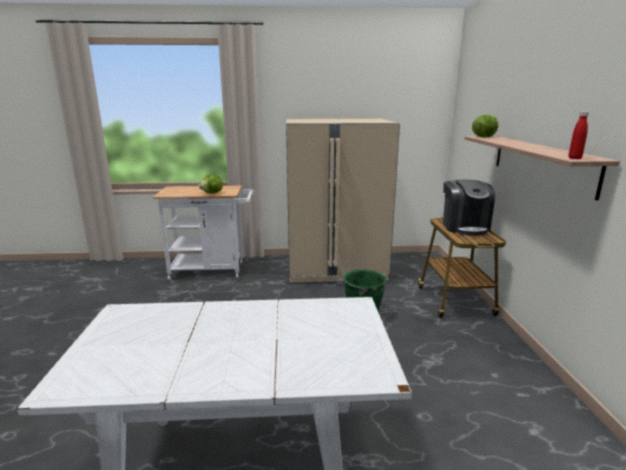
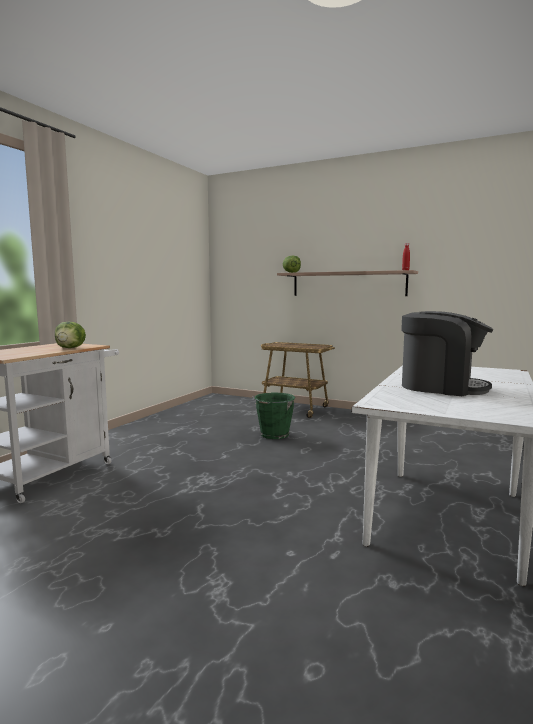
camera: 60 degrees left, 10 degrees down
(335, 268) = (175, 423): beige fridge -> none
(464, 227) = (293, 344): coffee machine -> coffee machine (441, 387)

